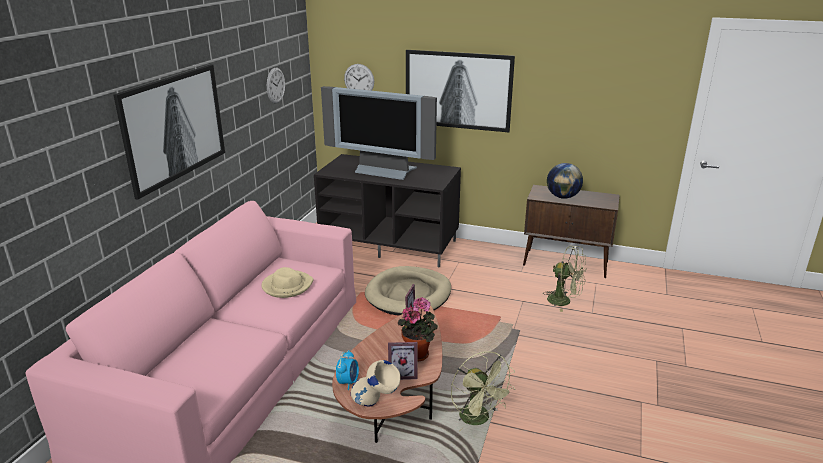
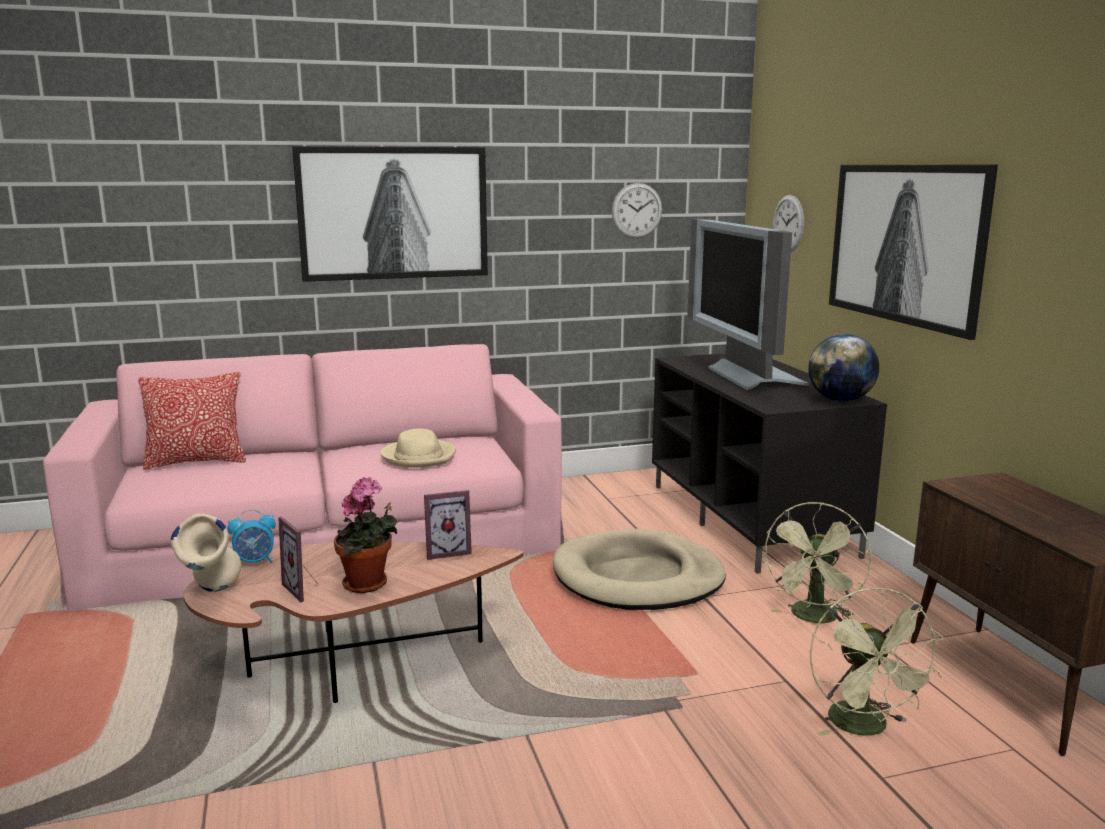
camera: 55 degrees right, 10 degrees down
(169, 363) = (197, 461): none -> pillow
(479, 419) = (371, 749): green fan -> green fan (814, 618)
(563, 197) = (1012, 504): globe -> globe (840, 400)

